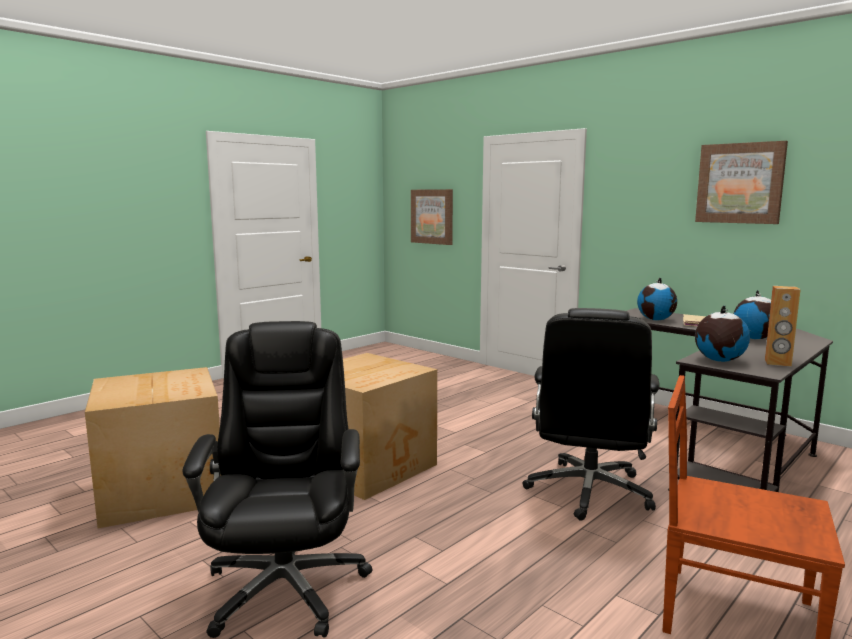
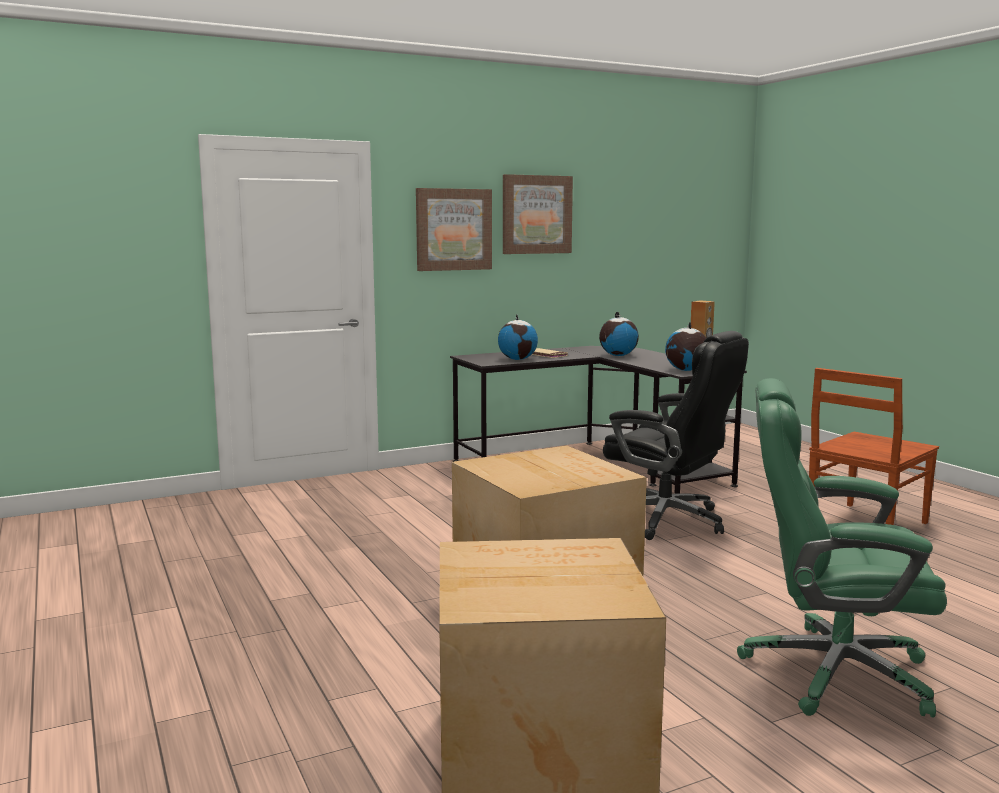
camera: 70 degrees left, 0 degrees up
(286, 586) = (832, 672): black office chair -> green office chair
(432, 216) = (89, 265): picture -> picture (453, 229)

